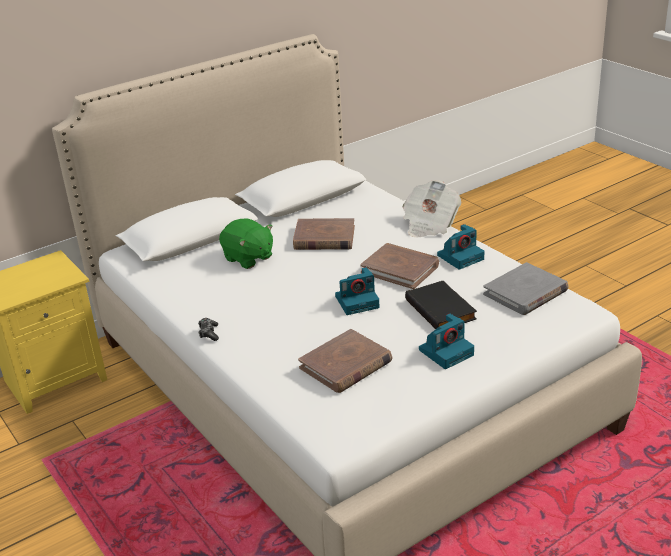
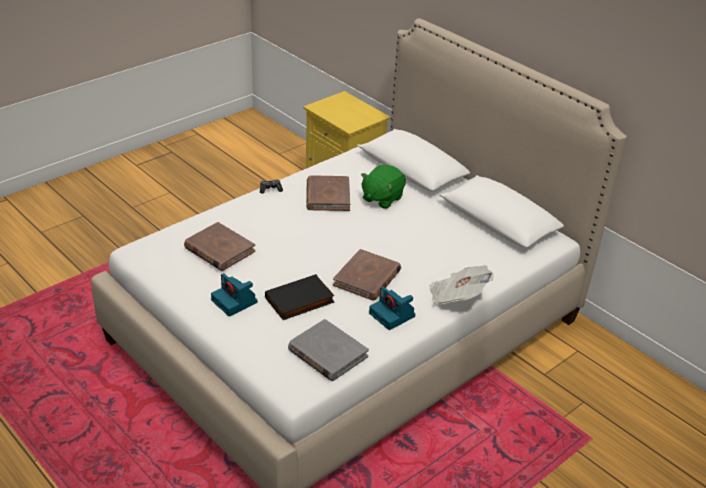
camera: 80 degrees right, 5 degrees up
(324, 238) = (421, 235): brown book -> brown book (327, 196)
(358, 301) = (311, 255): camera -> none

